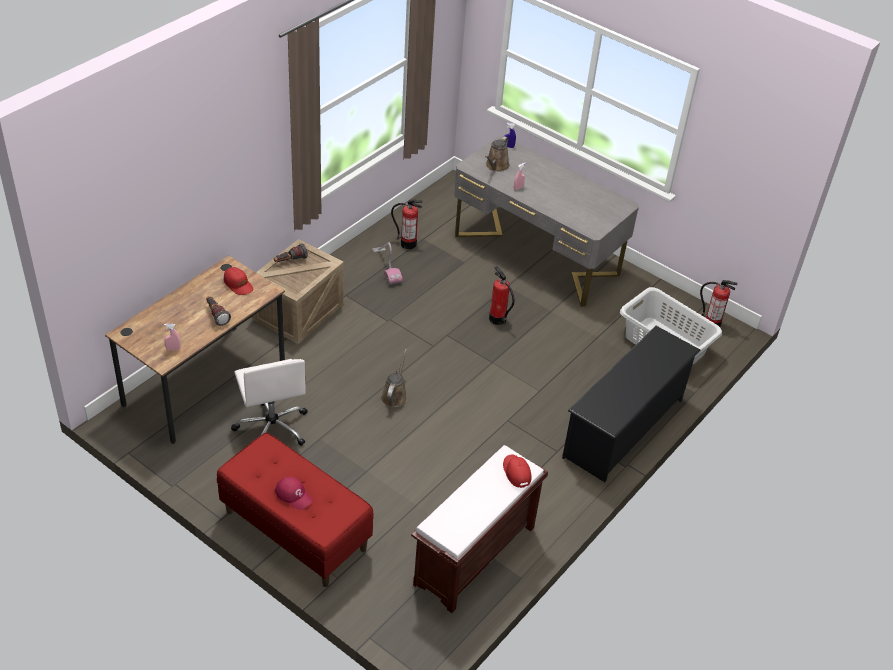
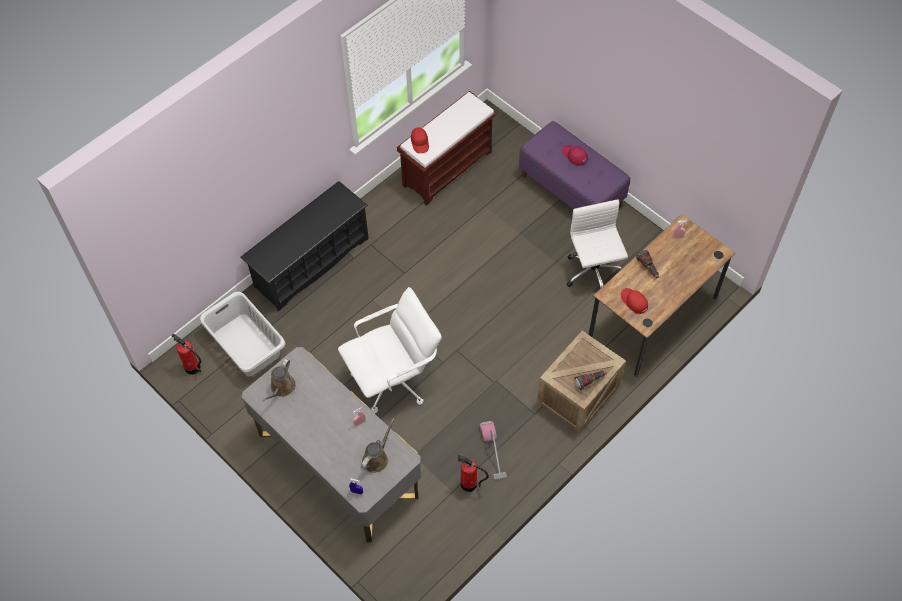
camera: 170 degrees left, 15 degrees up
(295, 530) = (571, 191): red bench -> purple bench
(394, 395) = (494, 299): brown watering can -> brown watering can (281, 388)
(497, 319) = (393, 379): fire extinguisher -> white office chair

